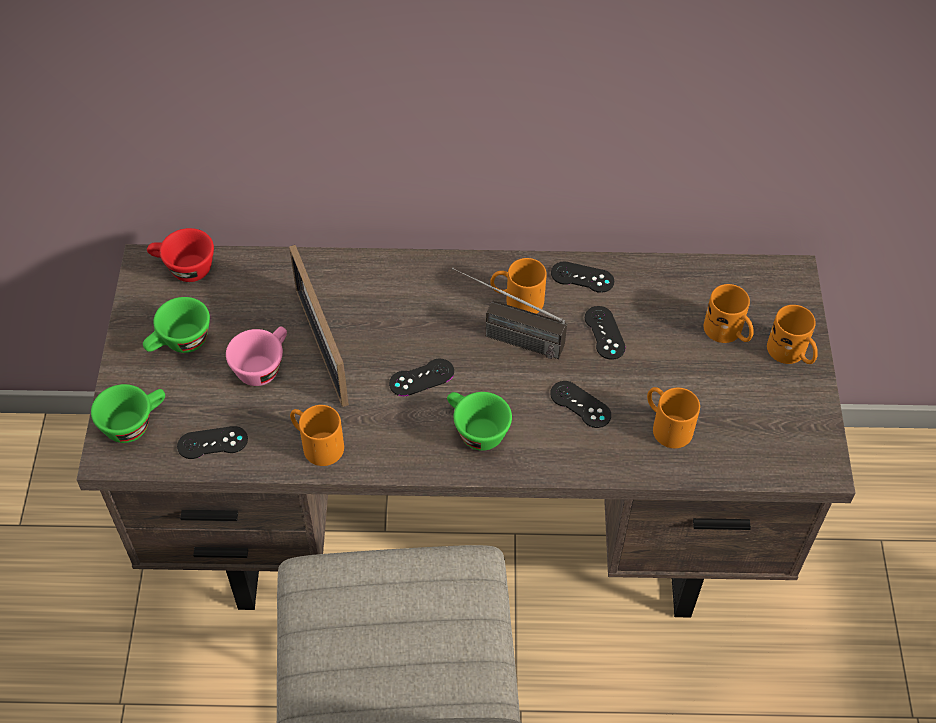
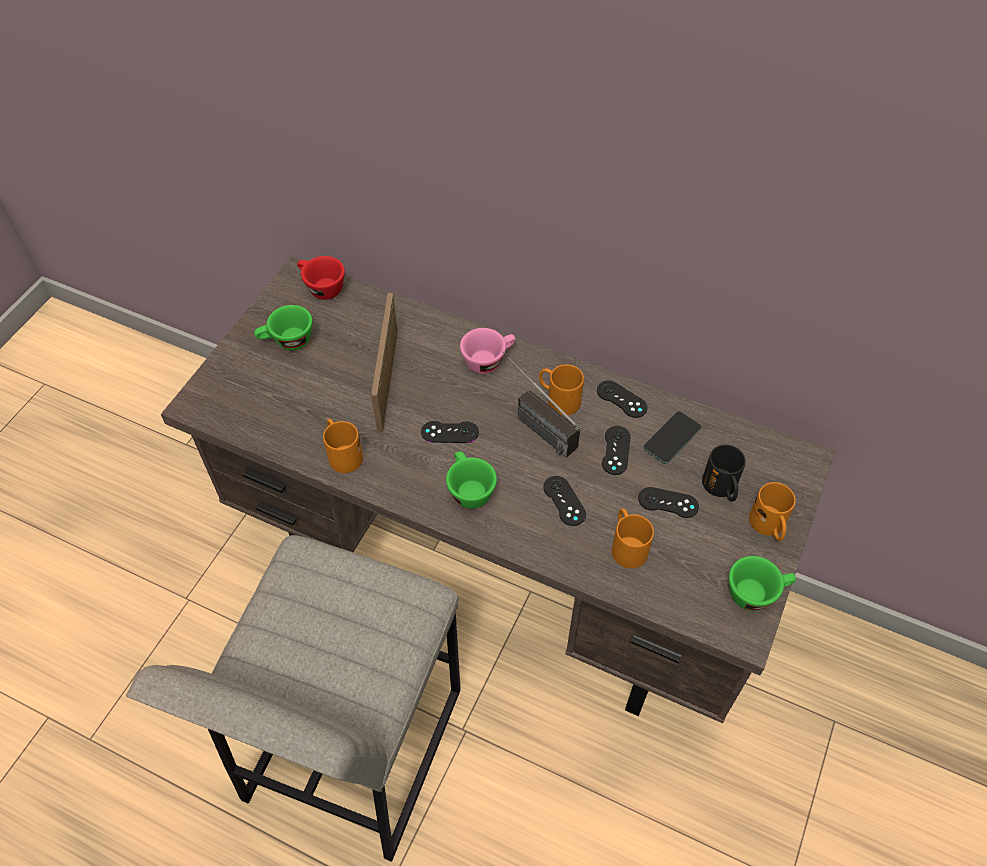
camera: 25 degrees right, 0 degrees up
(134, 422) = (223, 388): green cup -> green cup (756, 592)
(212, 443) = (268, 423): black game controller -> black game controller (668, 502)
(263, 365) = (337, 379): pink cup -> pink cup (488, 360)
(653, 299) = (672, 438): none -> phone
(728, 333) = (722, 488): orange mug -> black mug

